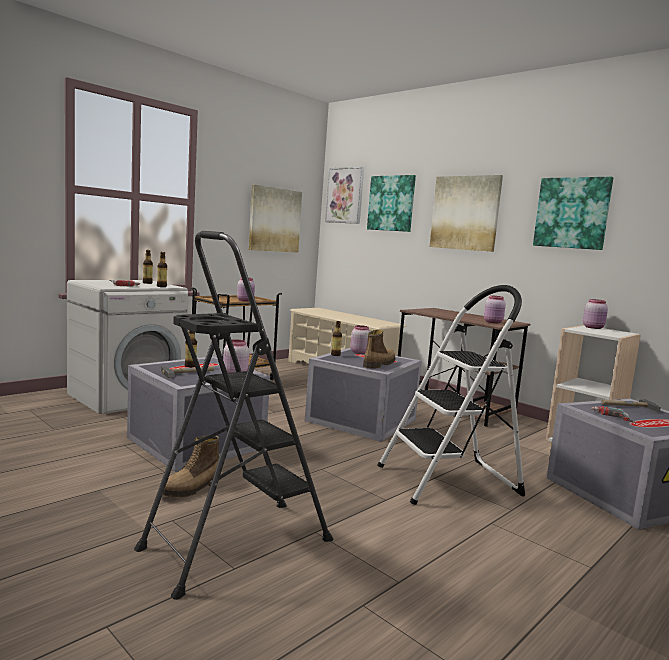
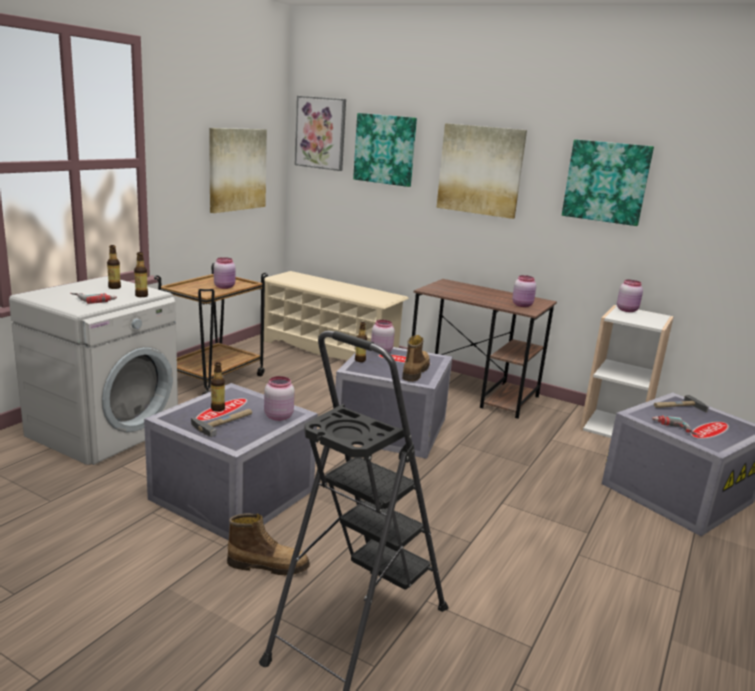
camera: 15 degrees left, 10 degrees up
(191, 488) = (268, 565): boot -> boot turned 105 degrees counterclockwise
(452, 481) = (520, 504): step ladder -> none

